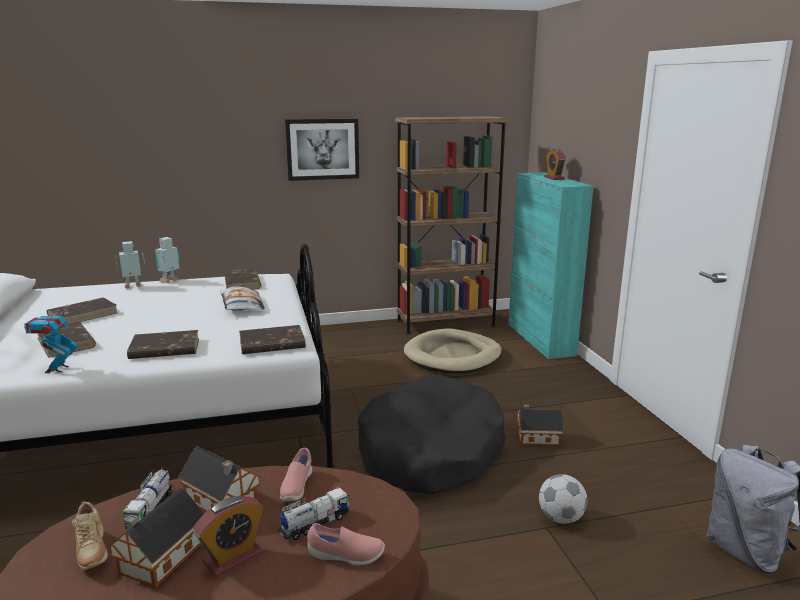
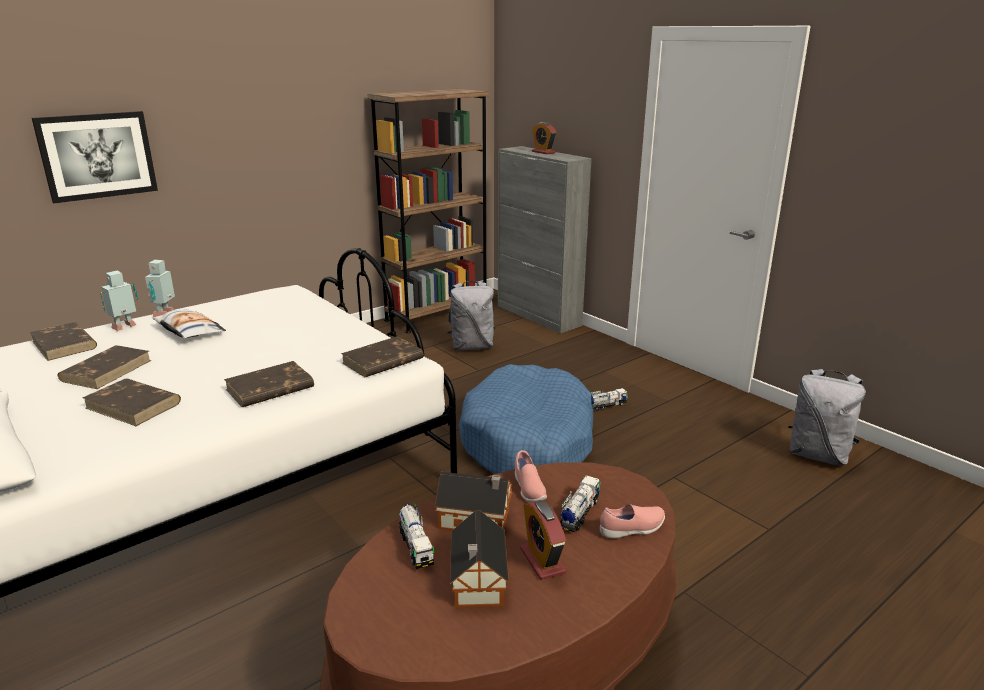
camera: 25 degrees left, 5 degrees up
(57, 369) = (168, 436): toy robot -> none
(92, 553) = (406, 600): beige shoe -> none
(233, 558) = (542, 561): alarm clock -> alarm clock turned 135 degrees clockwise
(241, 305) = (293, 327): pillow -> pillow (189, 331)
(242, 283) = (261, 303): brown book -> brown book (64, 345)
(322, 149) = (292, 135): picture -> picture (97, 156)
(430, 452) = (528, 440): black dog bed -> blue dog bed
(452, 356) = (472, 346): beige dog bed -> grey backpack
(536, 437) = (607, 405): toy house -> toy truck
(540, 339) = (538, 316): turquoise cabinet -> grey cabinet
(561, 518) = (678, 467): football -> none

